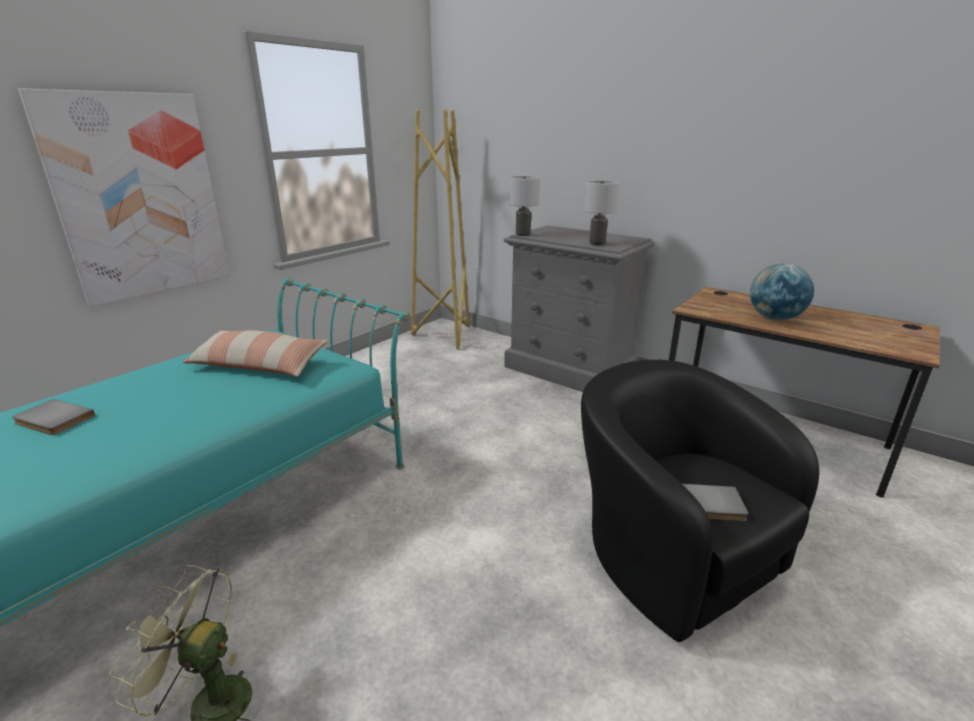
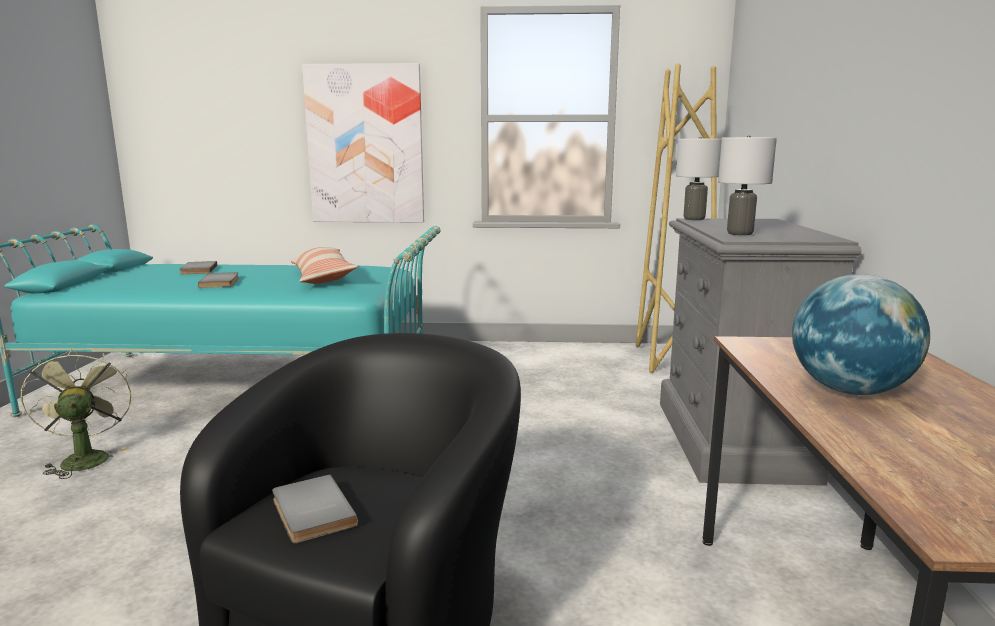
camera: 55 degrees right, 10 degrees down
(170, 416) = (221, 282): none -> grey book

